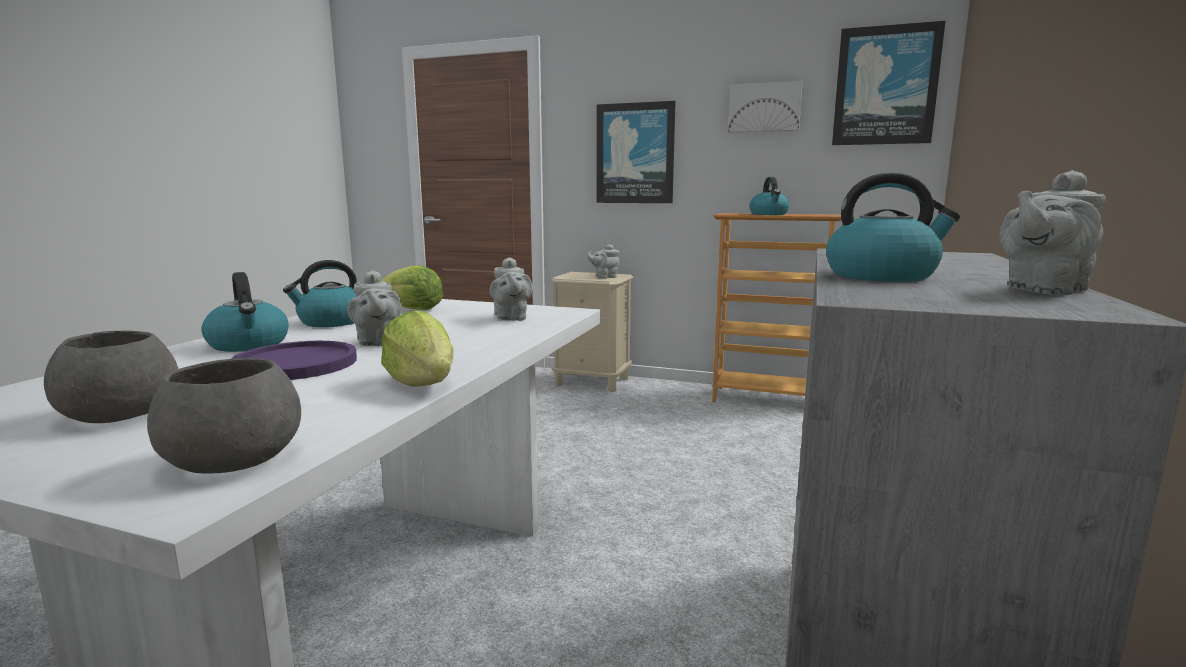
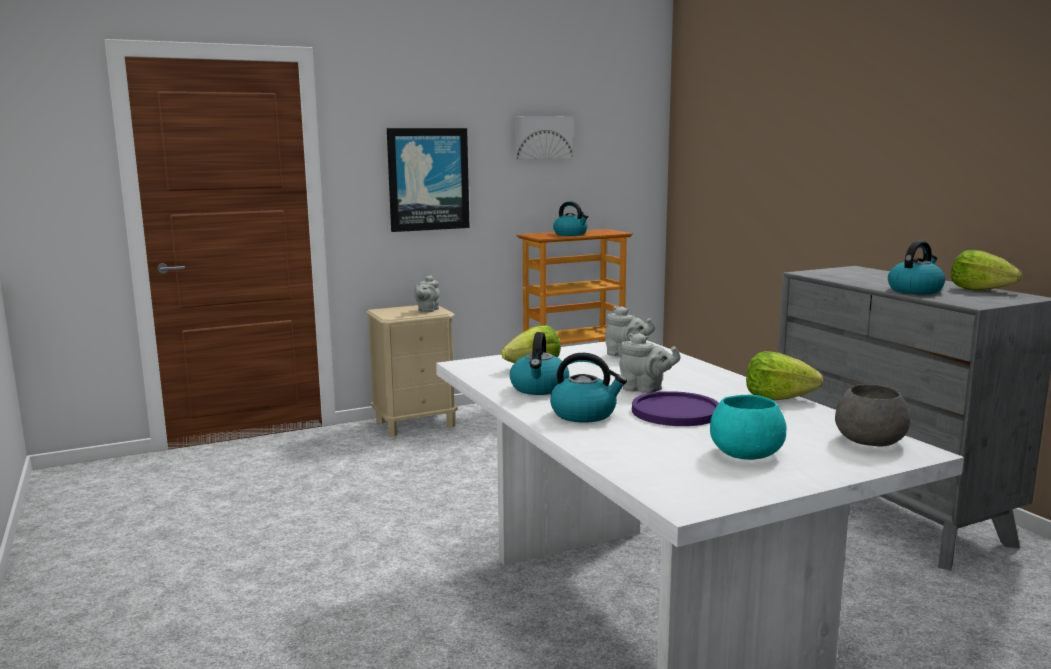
camera: 45 degrees left, 0 degrees up
(119, 414) = (744, 453): grey bowl -> turquoise bowl
(885, 86) = (626, 124): picture -> none
(1043, 290) = (980, 289): grey teapot -> lettuce

